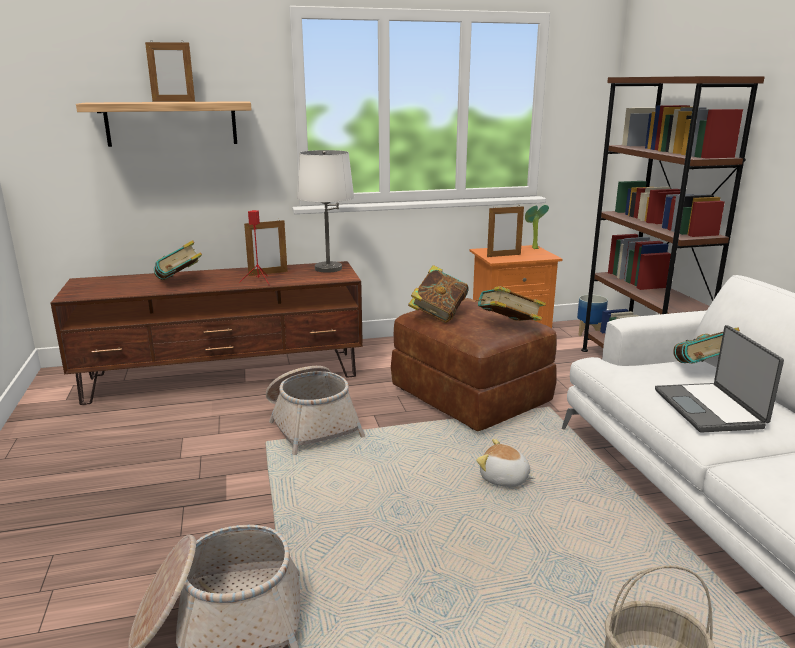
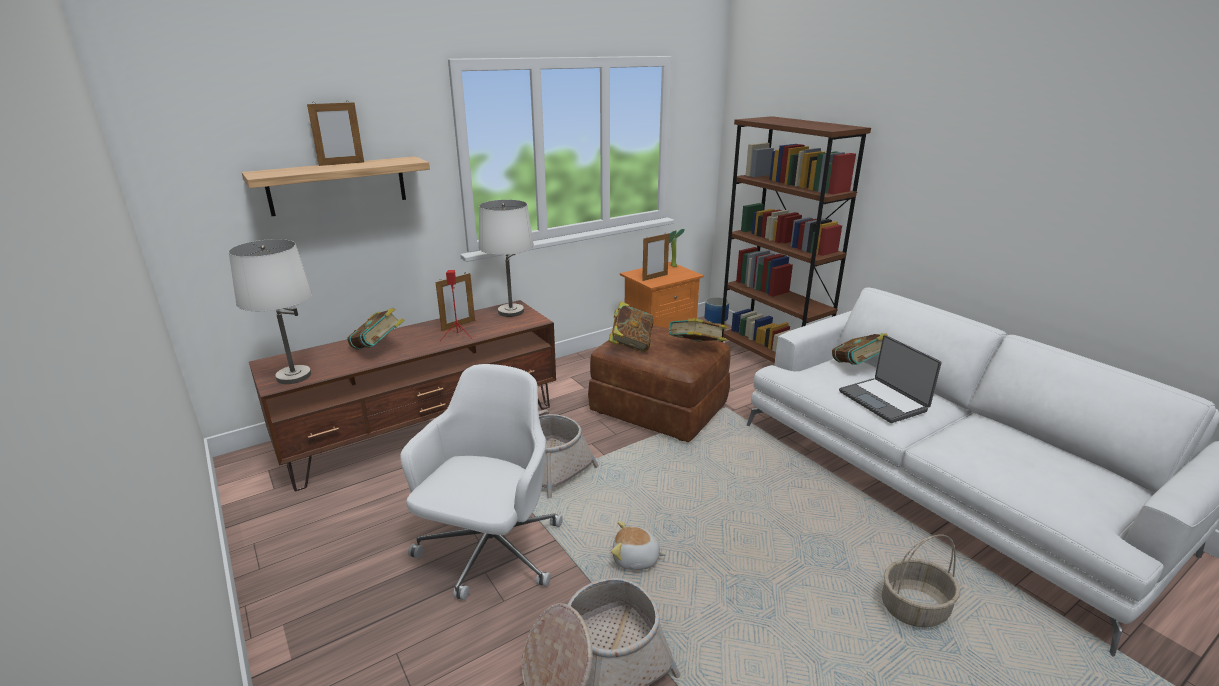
camera: 20 degrees left, 5 degrees up
(90, 292) = (293, 376): none -> white table lamp
(201, 490) = (490, 552): none -> white office chair
(504, 479) = (731, 481): plush toy -> plush toy (636, 559)

